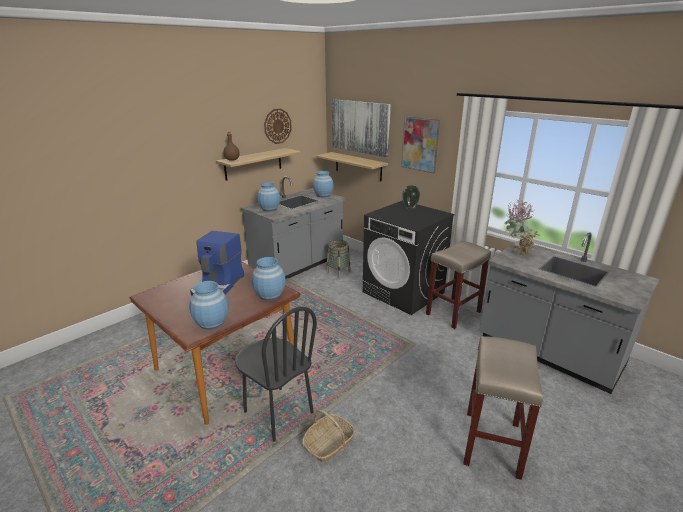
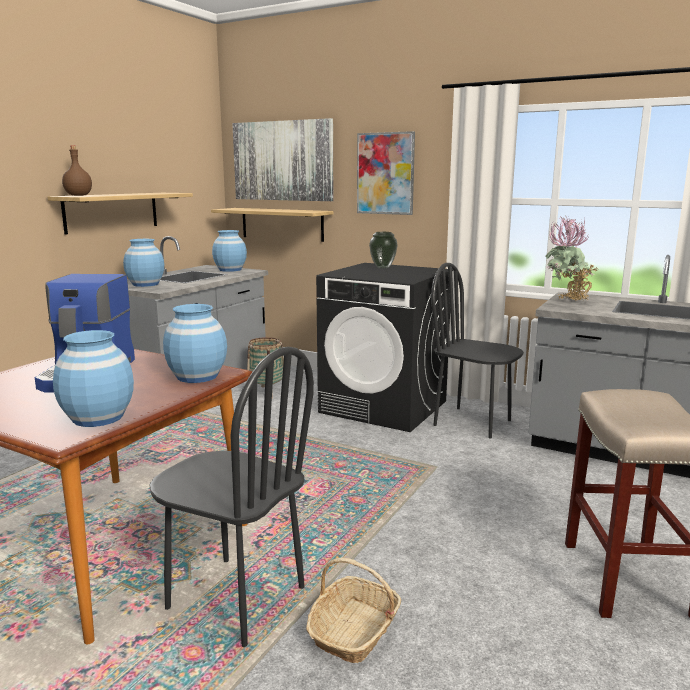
camera: 15 degrees left, 10 degrees down
(277, 126) = (150, 154): wall clock -> none
(453, 312) = (472, 422): beige stool -> black chair

